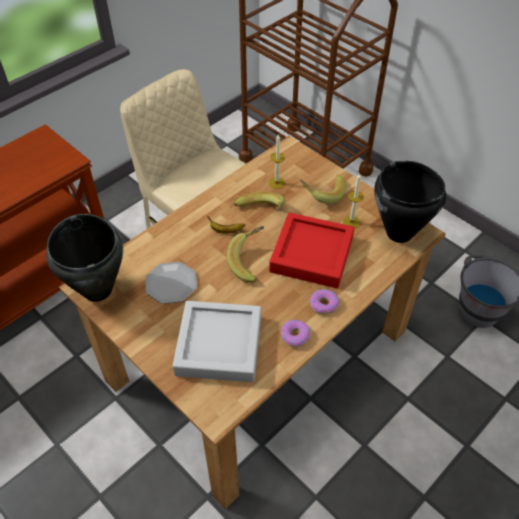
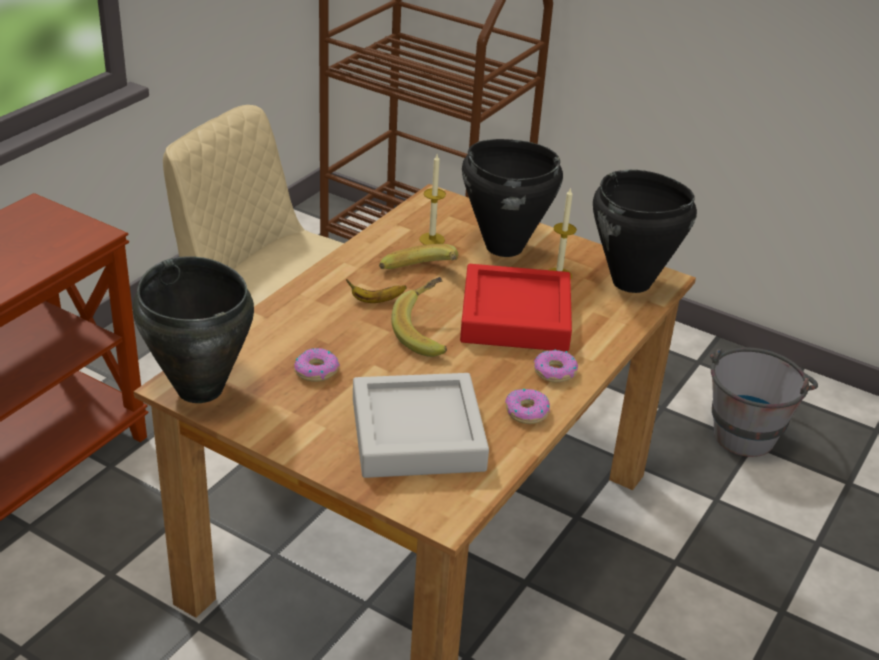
camera: 15 degrees left, 15 degrees down
(171, 284) = (316, 370): plate -> donut
(322, 193) = (503, 247): banana -> black cooking pot

